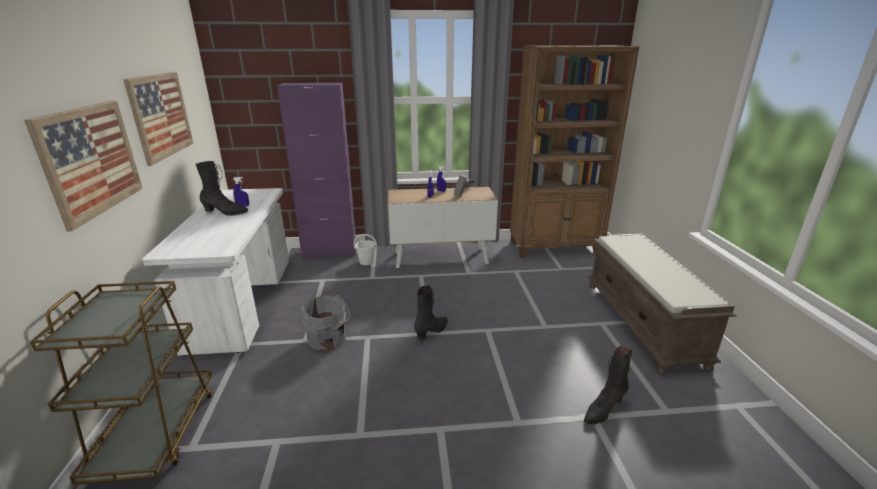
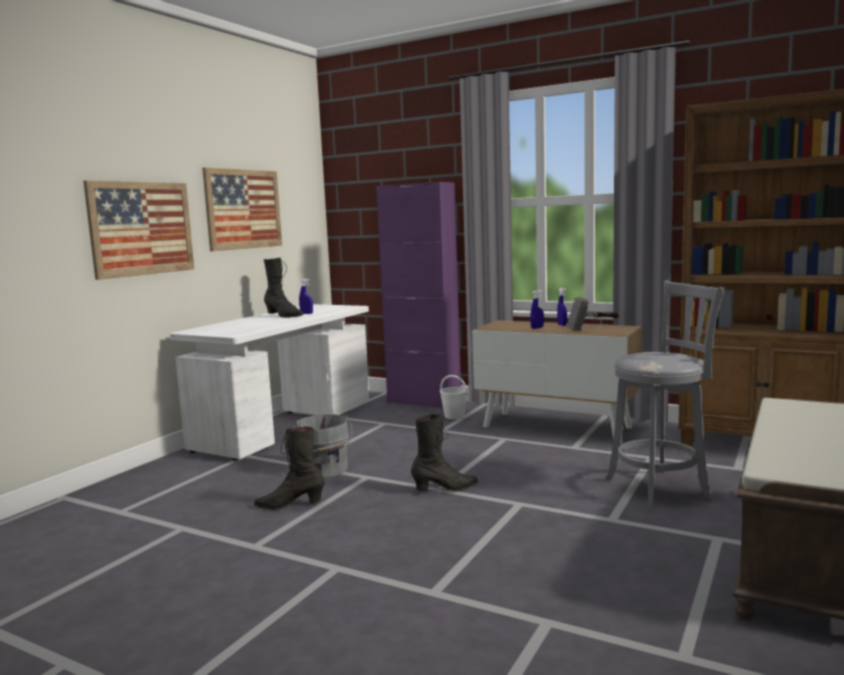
camera: 35 degrees right, 15 degrees down
(156, 433) = (110, 495): brown cart -> none
(543, 294) = (661, 488): none -> grey stool
(603, 410) = (573, 621): black boot -> black boot (290, 505)

